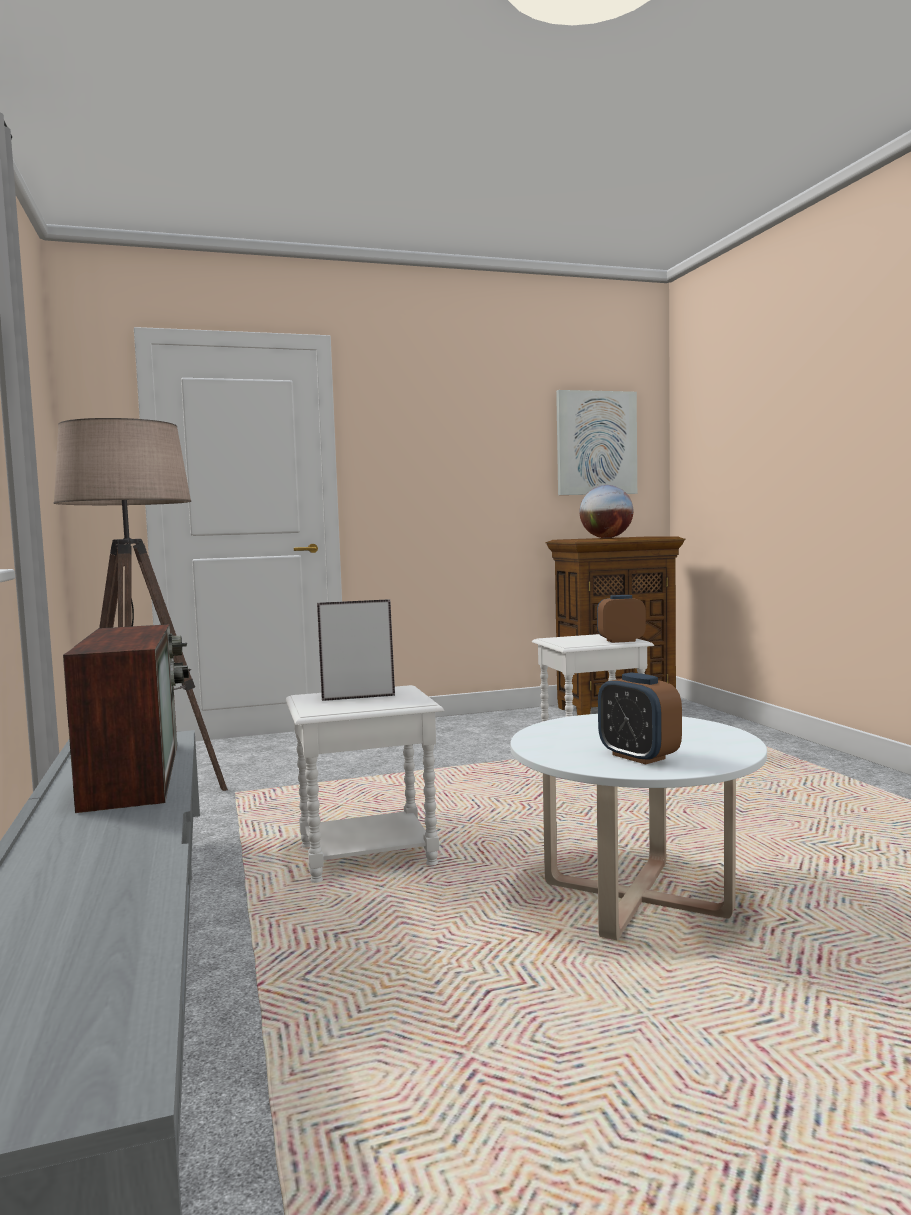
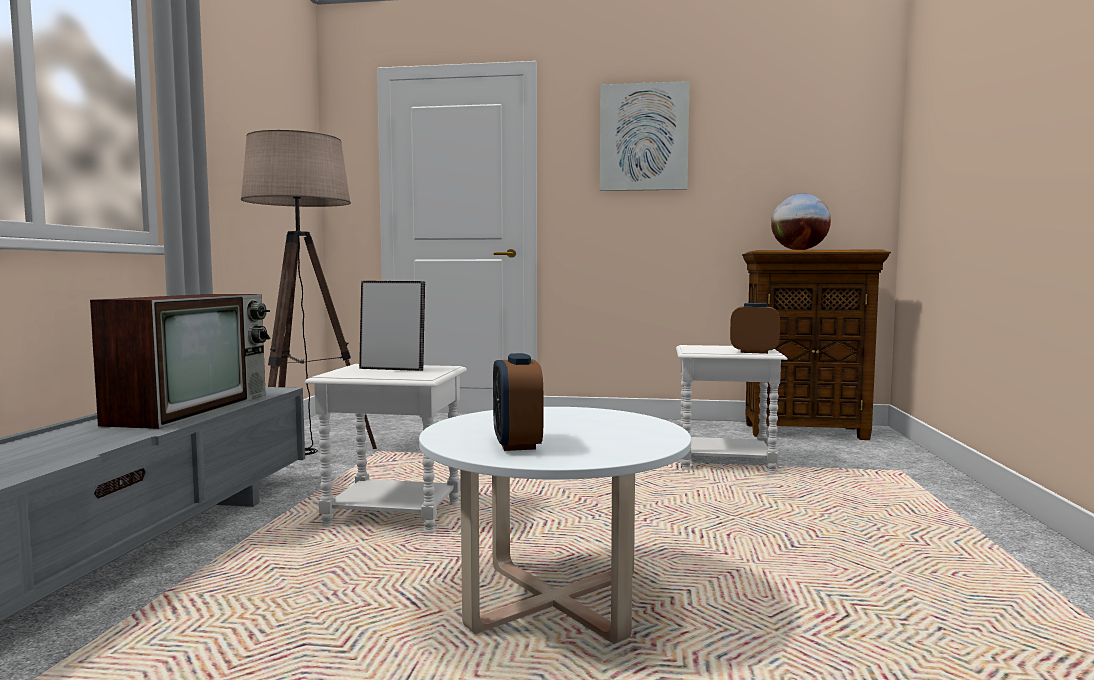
camera: 25 degrees right, 0 degrees up
(596, 443) = (808, 152): picture -> picture (643, 137)

